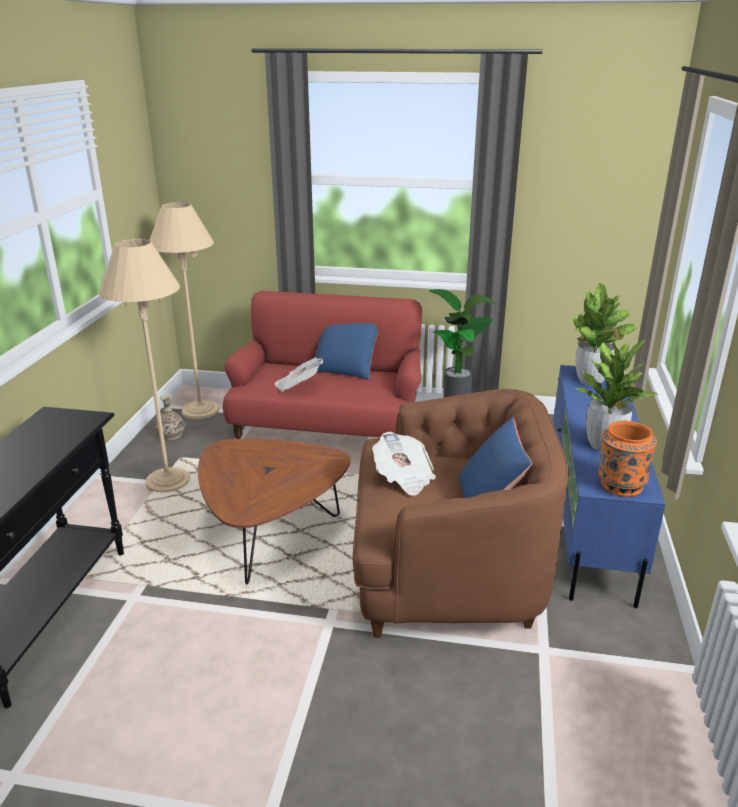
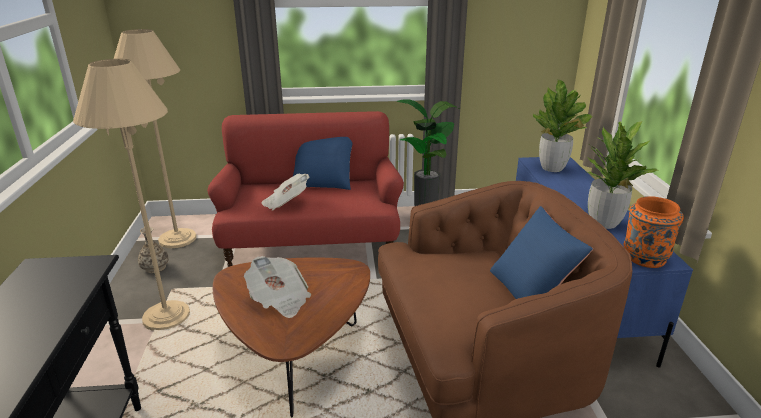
camera: 15 degrees left, 0 degrees up
(403, 478) = (441, 280): newspaper -> newspaper (279, 300)

